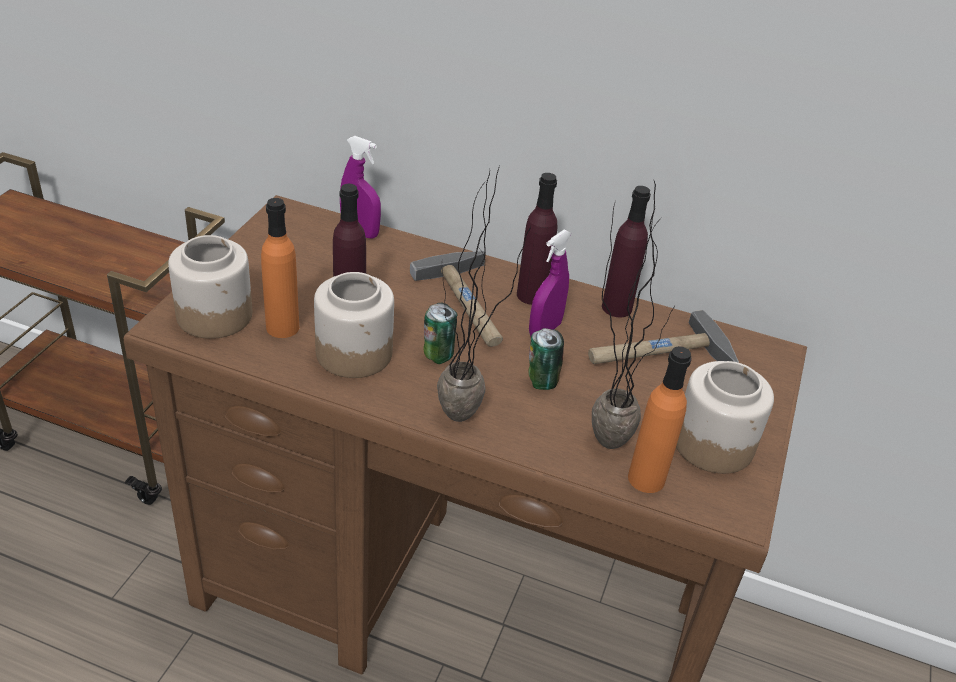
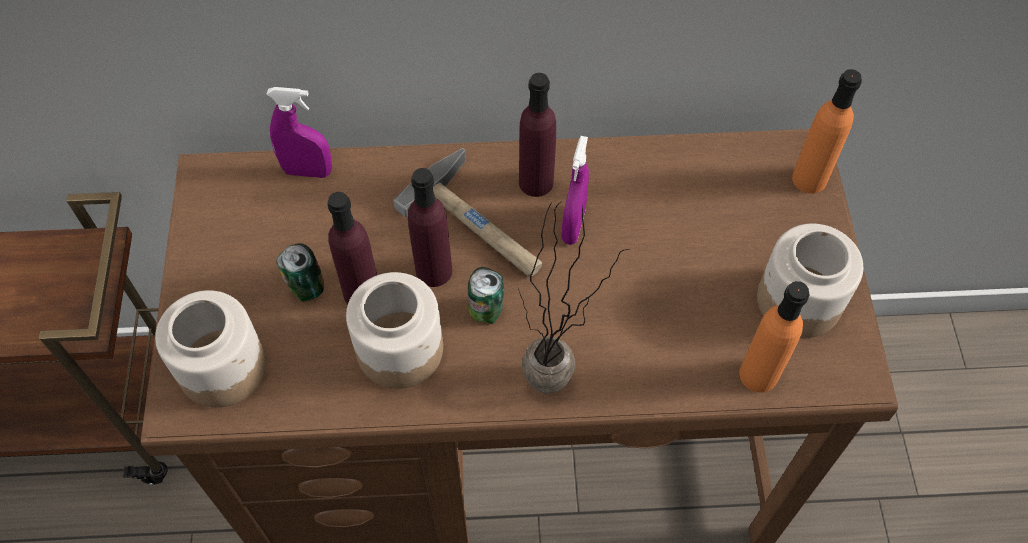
camera: 20 degrees left, 20 degrees up
(282, 327) = (305, 349): orange bottle -> orange bottle (809, 179)
(541, 381) = (604, 298): can -> can (306, 289)
(604, 431) = (693, 333): potted plant -> none
(616, 307) = (628, 160): purple bottle -> purple bottle (434, 271)
(658, 356) = (698, 209): hammer -> none

